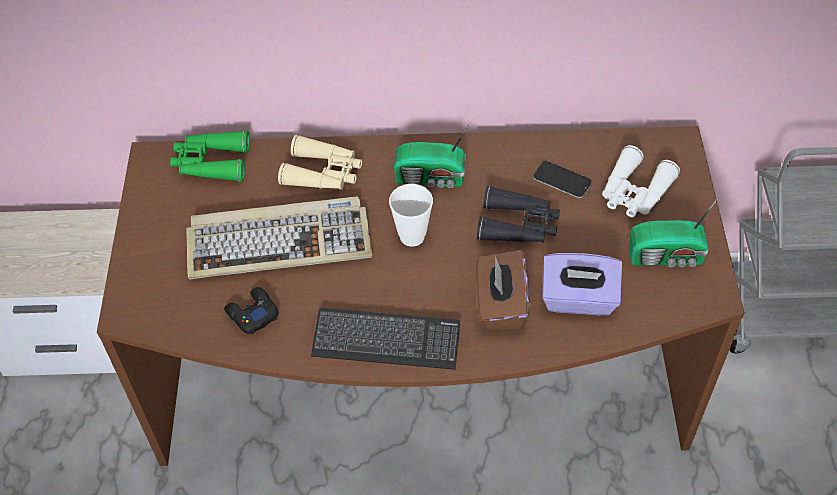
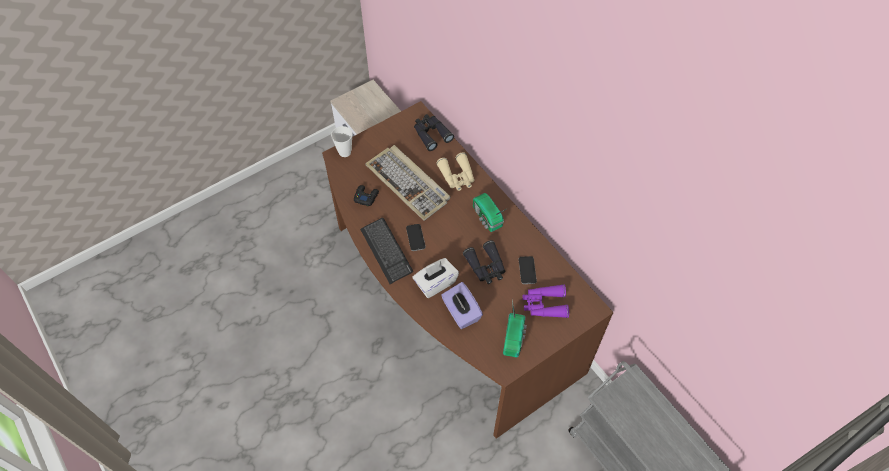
camera: 55 degrees right, 5 degrees up
(211, 163) = (431, 134): green binoculars -> black binoculars
(393, 287) = (415, 238): none -> phone
(412, 236) = (448, 229): cup -> cup (345, 152)
(500, 305) = (435, 283): brown tissue box -> white tissue box
(634, 192) = (544, 305): white binoculars -> purple binoculars
(667, 256) = (514, 337): radio -> radio turned 135 degrees counterclockwise

